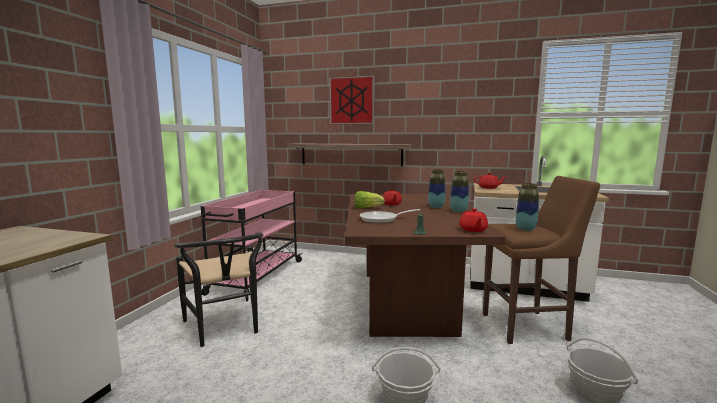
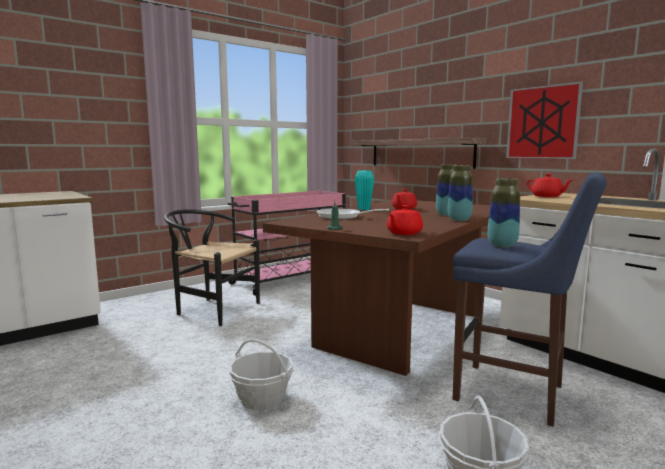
camera: 35 degrees right, 0 degrees up
(226, 328) = (211, 309): black chair -> black chair turned 105 degrees clockwise
(351, 100) = (423, 85): picture -> picture (542, 122)
(367, 208) = (364, 209): lettuce -> turquoise vase
(528, 326) = (515, 394): brown stool -> blue stool

